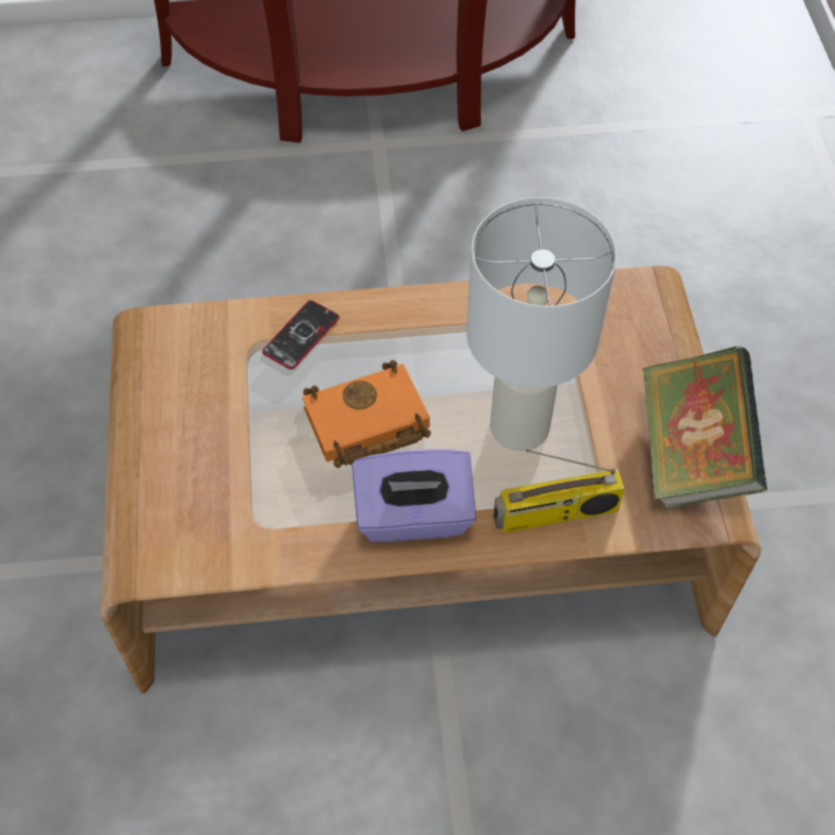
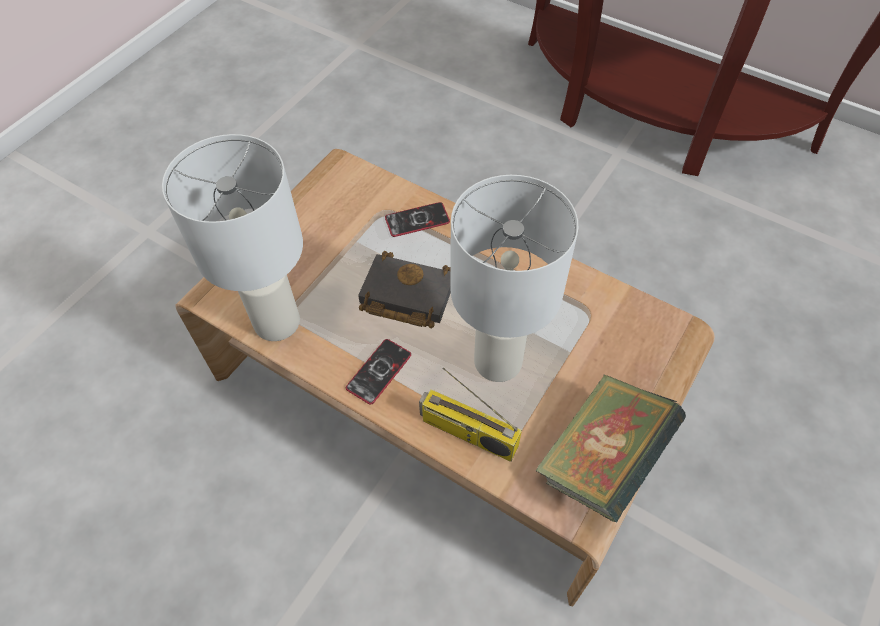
camera: 40 degrees right, 0 degrees up
(252, 544) = (275, 322): none -> white table lamp
(365, 424) = (404, 296): orange book -> black book
(414, 517) = (379, 372): purple tissue box -> phone

